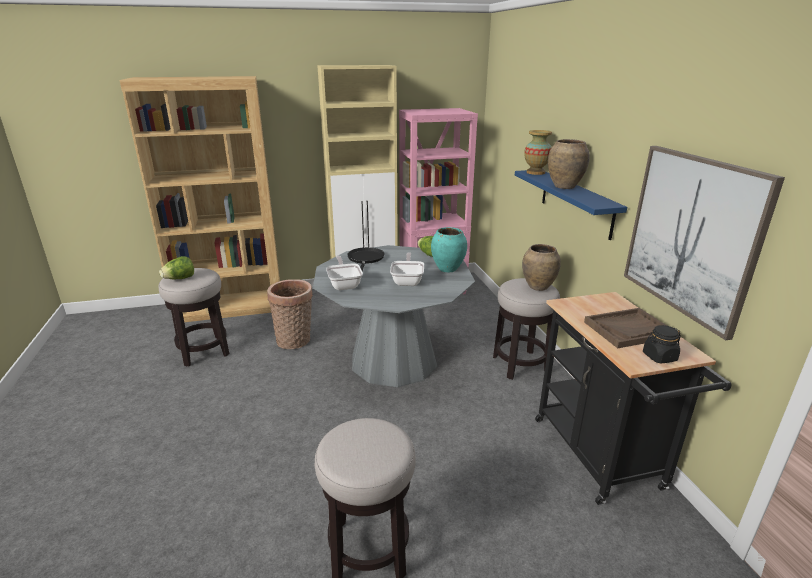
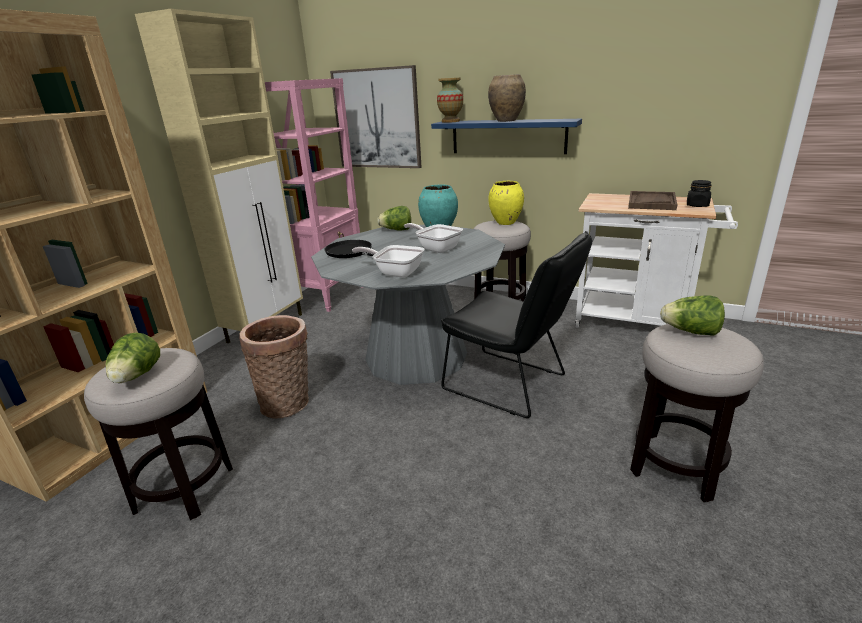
camera: 50 degrees left, 0 degrees up
(374, 435) = (690, 332): none -> lettuce
(401, 419) = (511, 385): none -> black chair
(538, 287) = (506, 223): brown vase -> yellow vase
(602, 459) = (638, 323): black cart -> white cart
(691, 236) = (662, 118): picture -> picture (377, 119)

